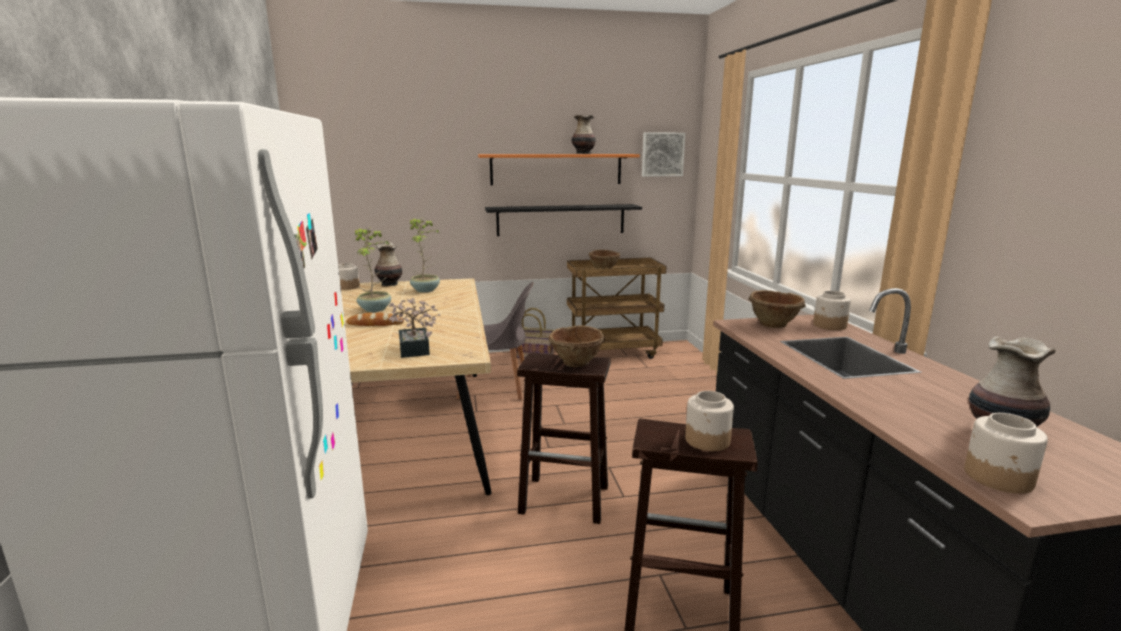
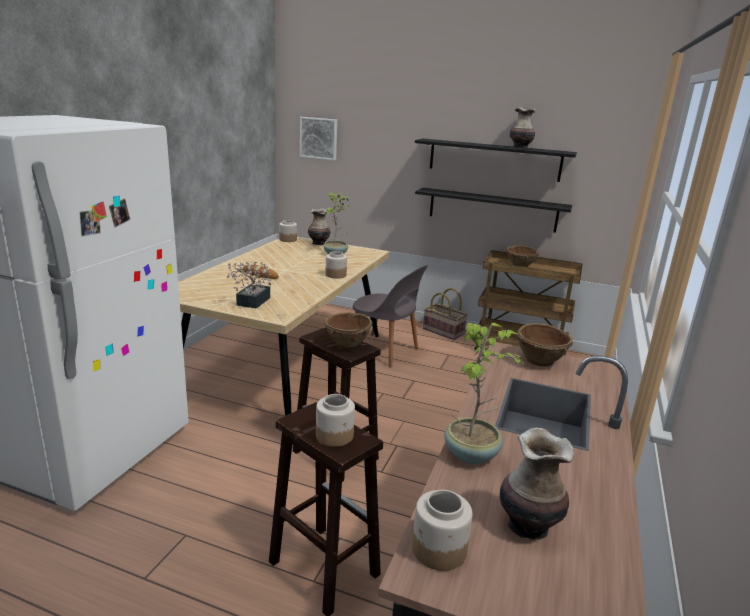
camera: 30 degrees right, 5 degrees up
(376, 309) = (278, 263): potted plant -> potted plant (472, 454)
(556, 169) = (494, 160): orange shelf -> black shelf
(662, 154) = (613, 156): picture -> picture (319, 138)
(829, 325) = (597, 379): jar -> jar (335, 275)

